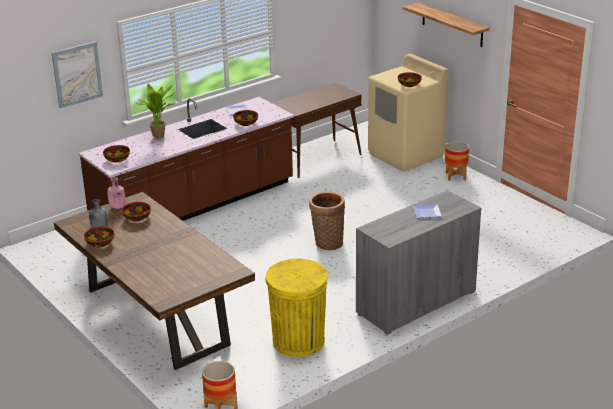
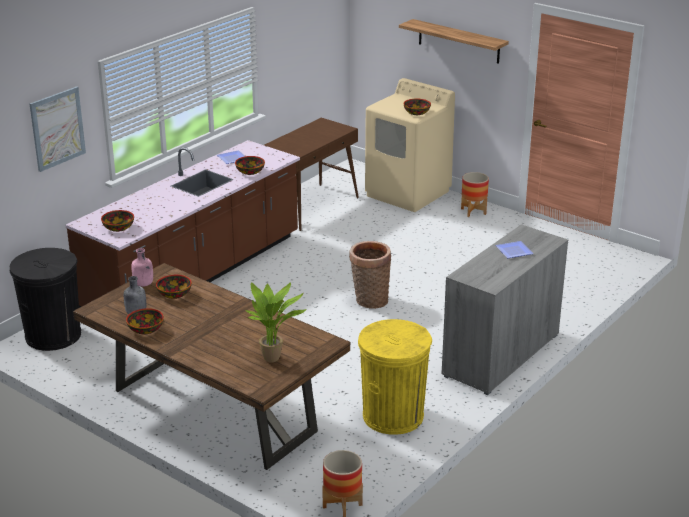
camera: 15 degrees left, 0 degrees up
(63, 241) = (53, 335): none -> black trash can
(160, 136) = (156, 196): potted plant -> potted plant (274, 358)

